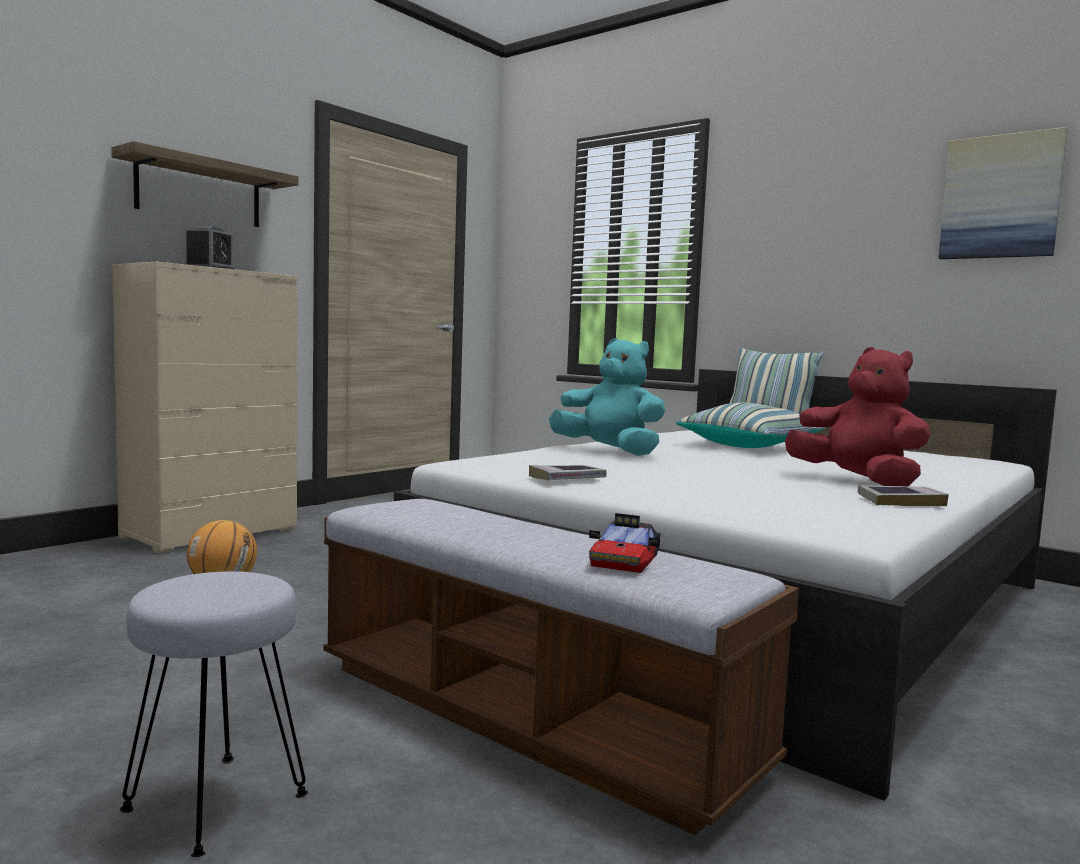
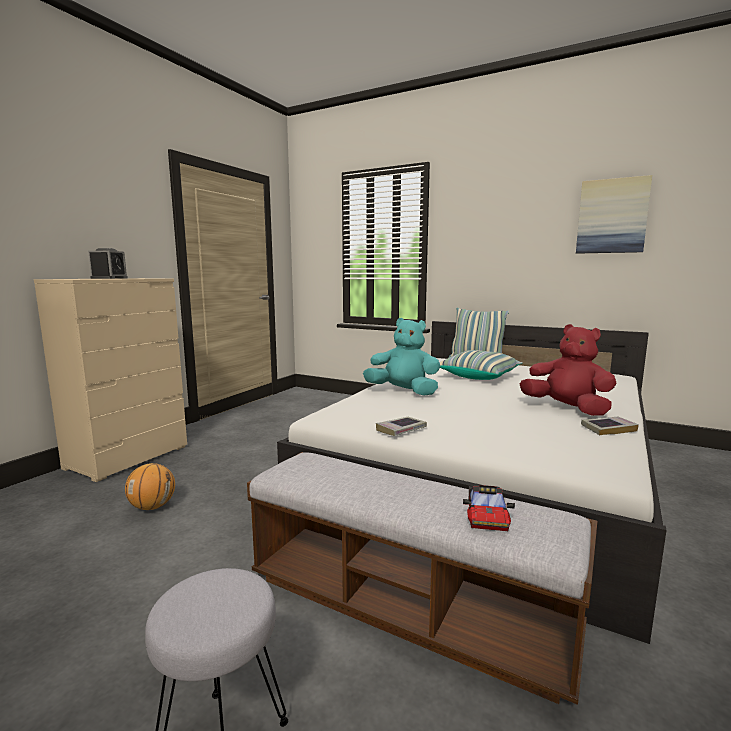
camera: 10 degrees left, 5 degrees up
(199, 191) = (93, 220): shelf -> none

